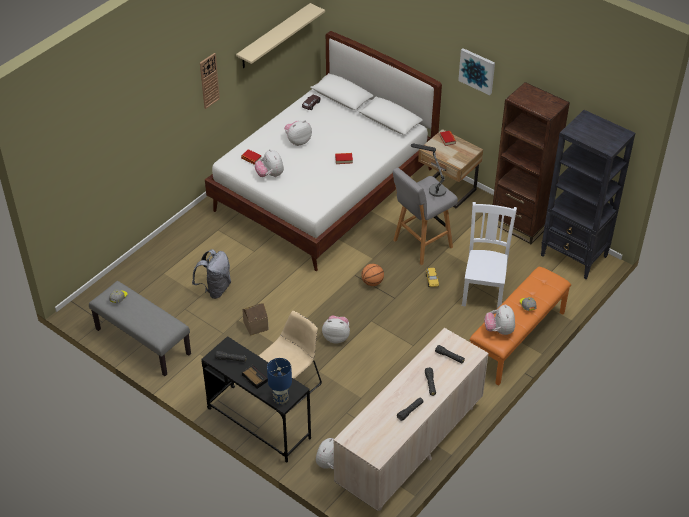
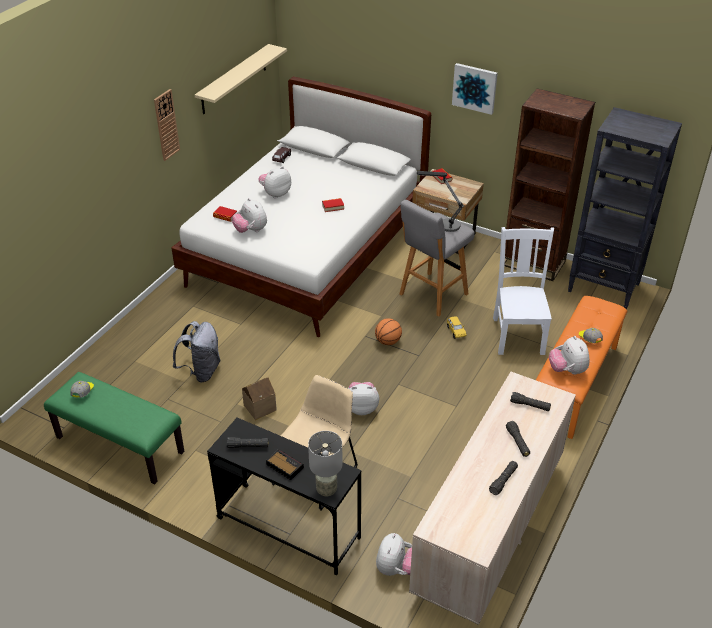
camera: 10 degrees left, 5 degrees down
(142, 342) = (119, 445): grey bench -> green bench
(280, 399) = (326, 489): blue table lamp -> grey table lamp

